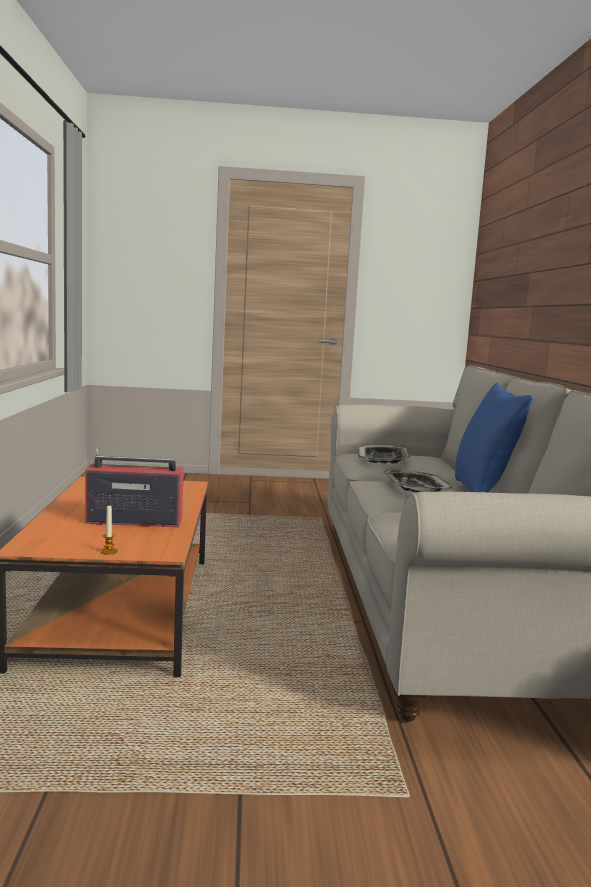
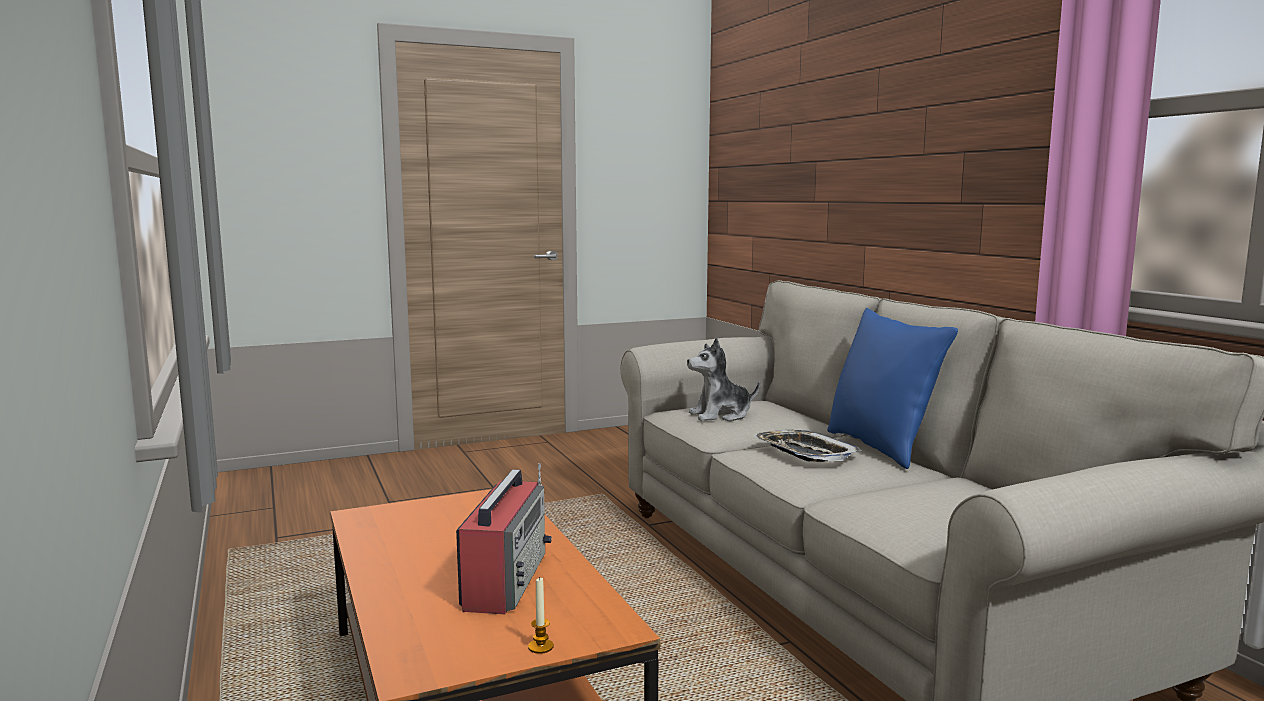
camera: 20 degrees left, 0 degrees up
(133, 521) = (506, 579): radio -> radio turned 120 degrees clockwise
(383, 459) = (721, 415): tray -> plush toy

